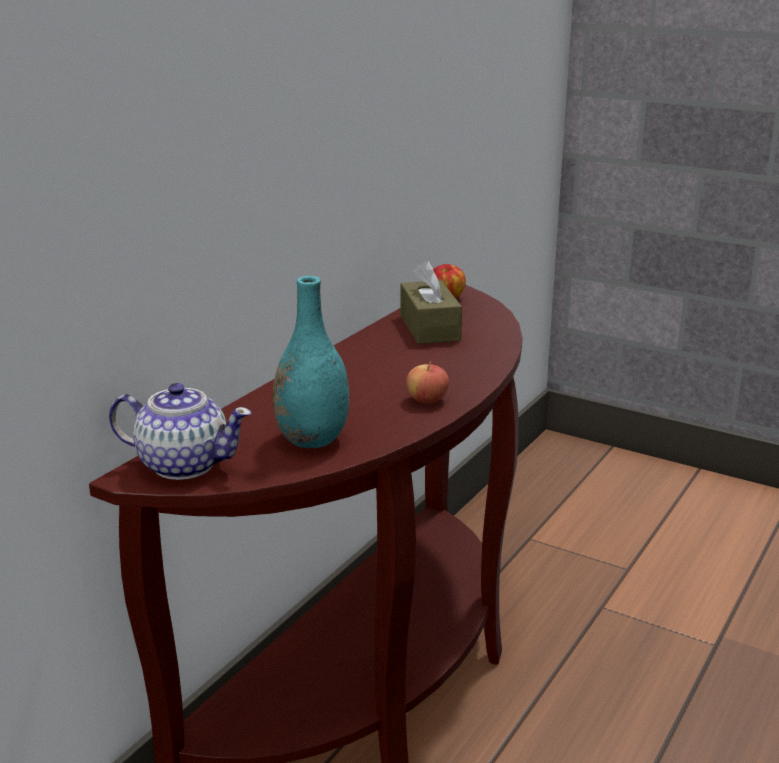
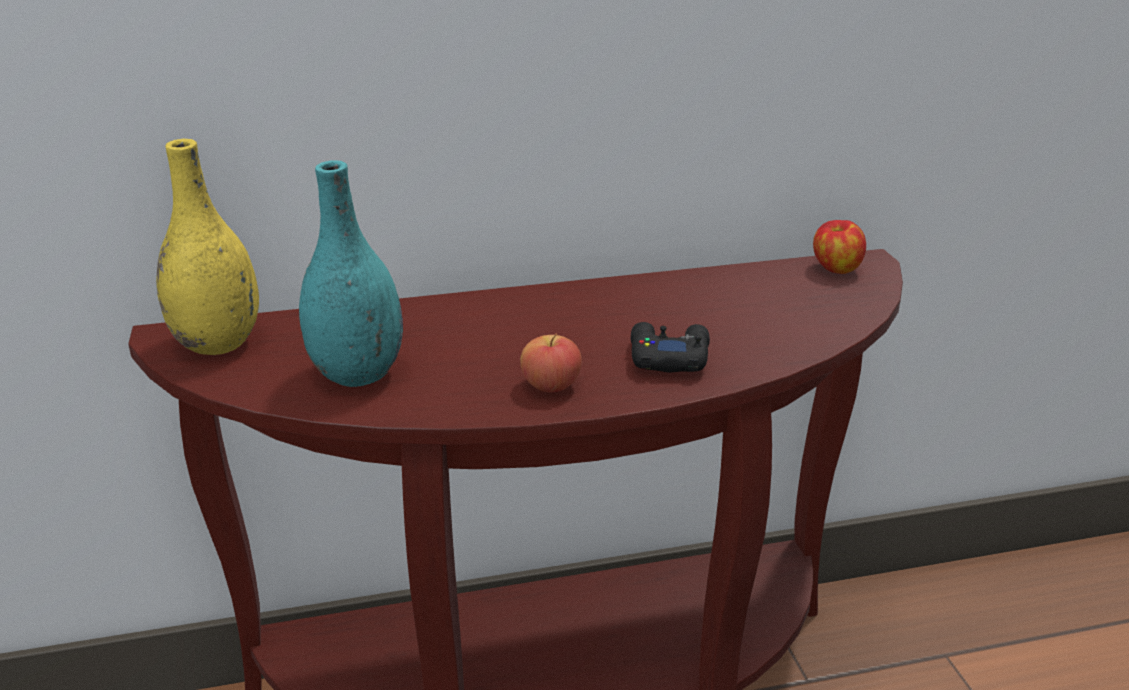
camera: 45 degrees right, 5 degrees up
(183, 464) = (217, 344): teapot -> yellow vase
(429, 328) = (736, 299): brown tissue box -> none
(454, 365) = (668, 357): none -> black game controller

